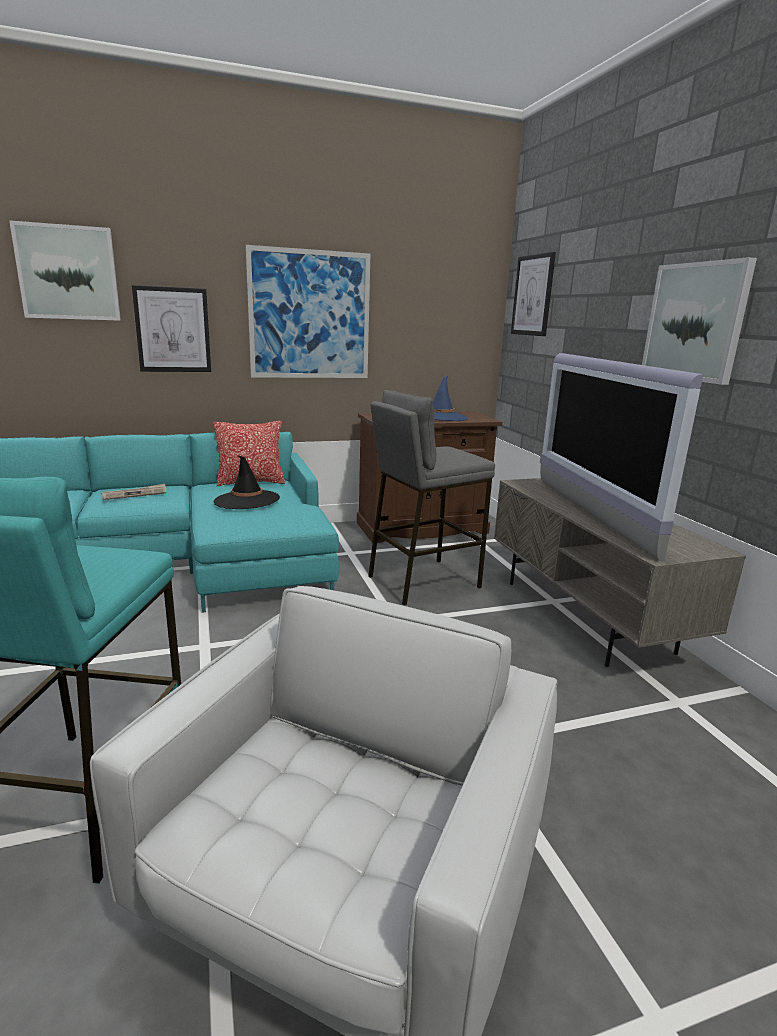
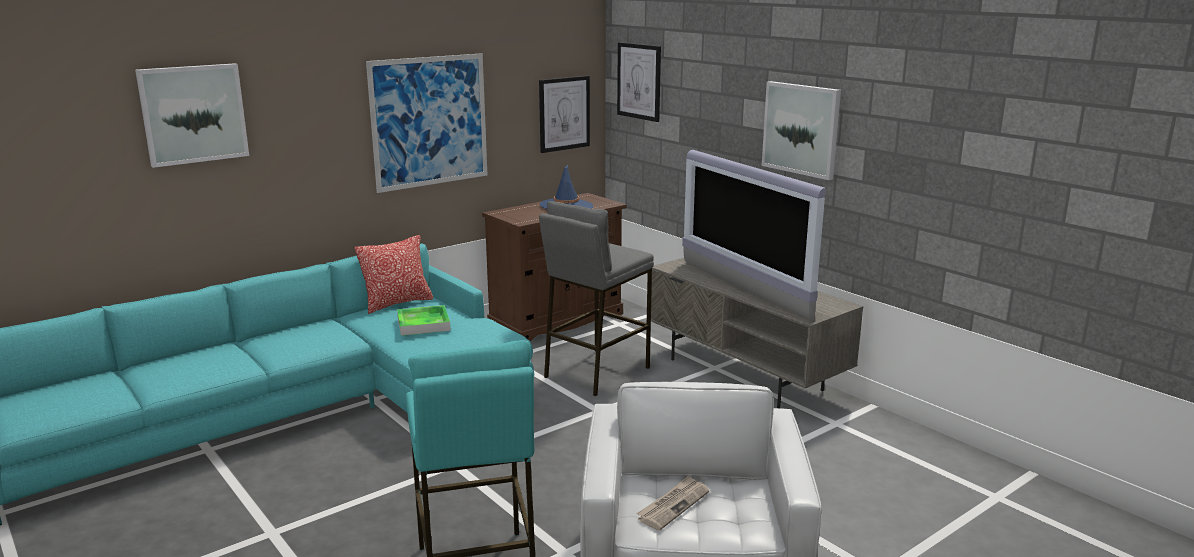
camera: 20 degrees left, 0 degrees up
(135, 494) = (305, 337): newspaper -> newspaper (673, 505)
(173, 330) = (299, 156): picture -> picture (564, 113)
(246, 500) = (423, 324): black hat -> tray

